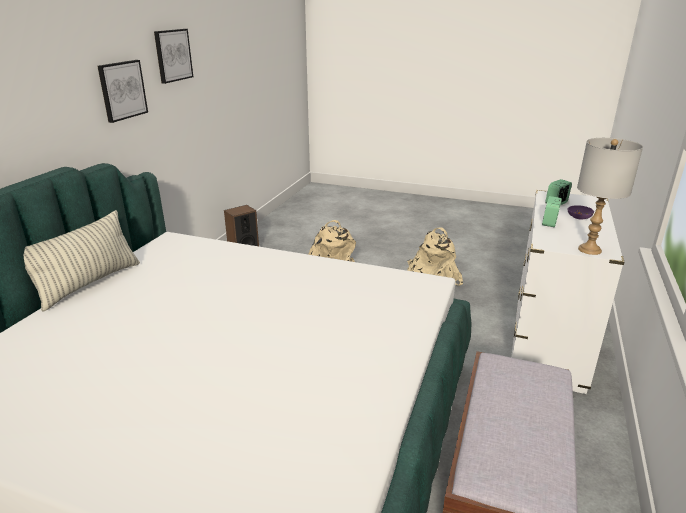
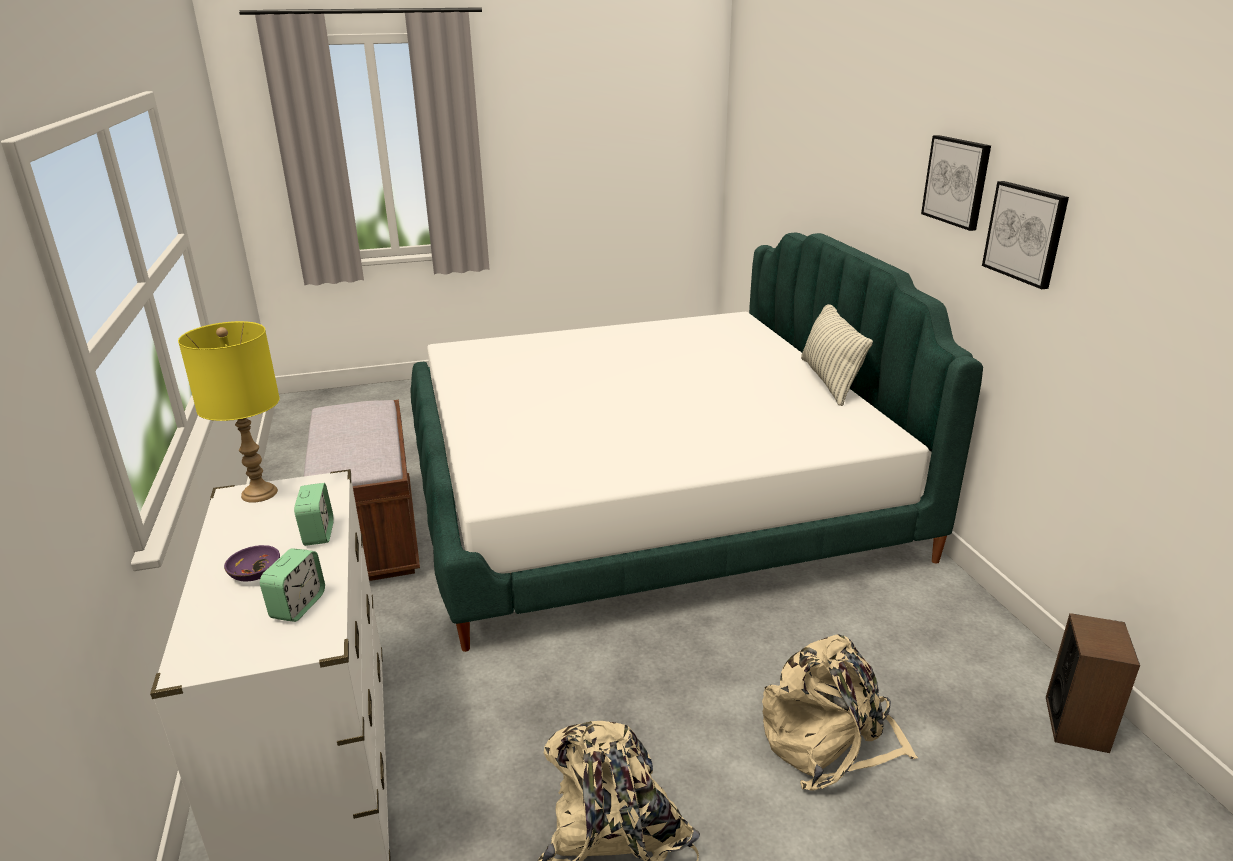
camera: 145 degrees right, 0 degrees up
(173, 55) = (1159, 223): picture -> picture (957, 181)
(589, 250) = (260, 493): grey table lamp -> yellow table lamp

